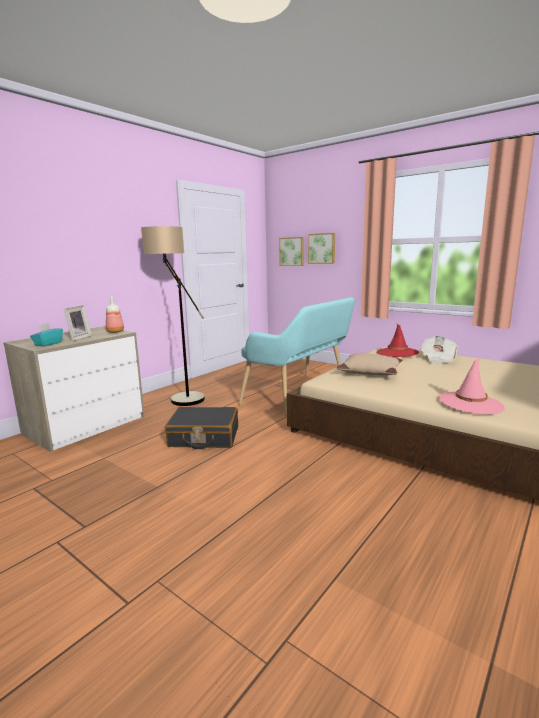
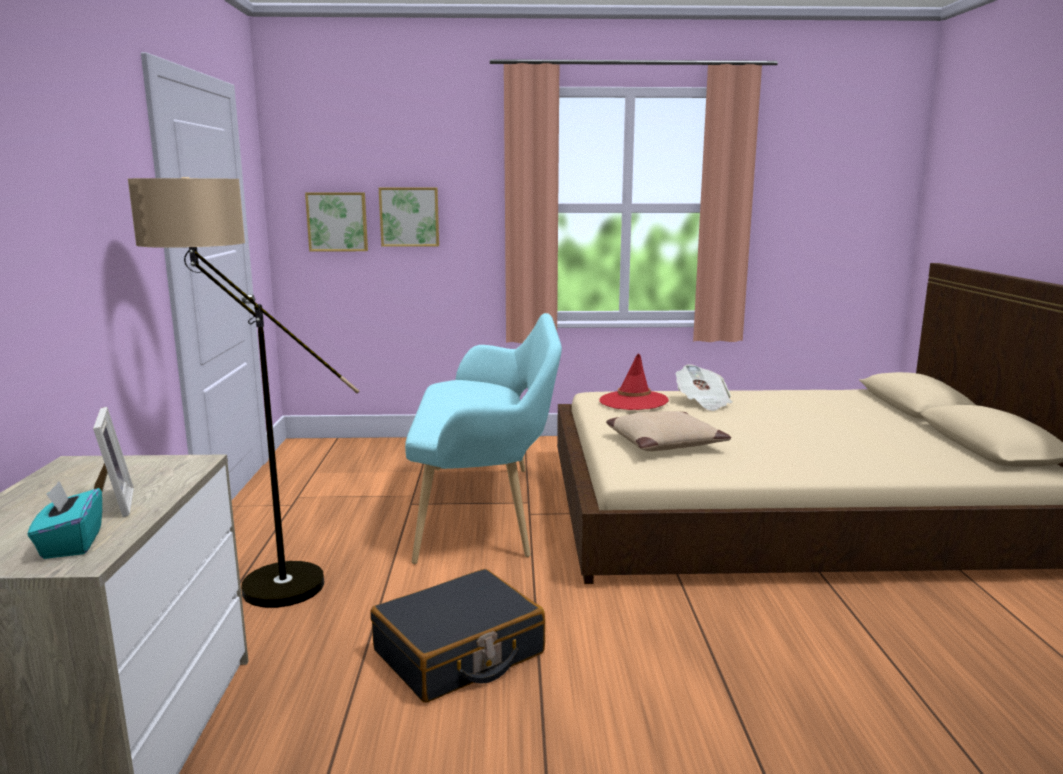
camera: 40 degrees left, 0 degrees up
(115, 331) = (163, 464): bottle -> none
(470, 403) = (862, 463): pink hat -> none

